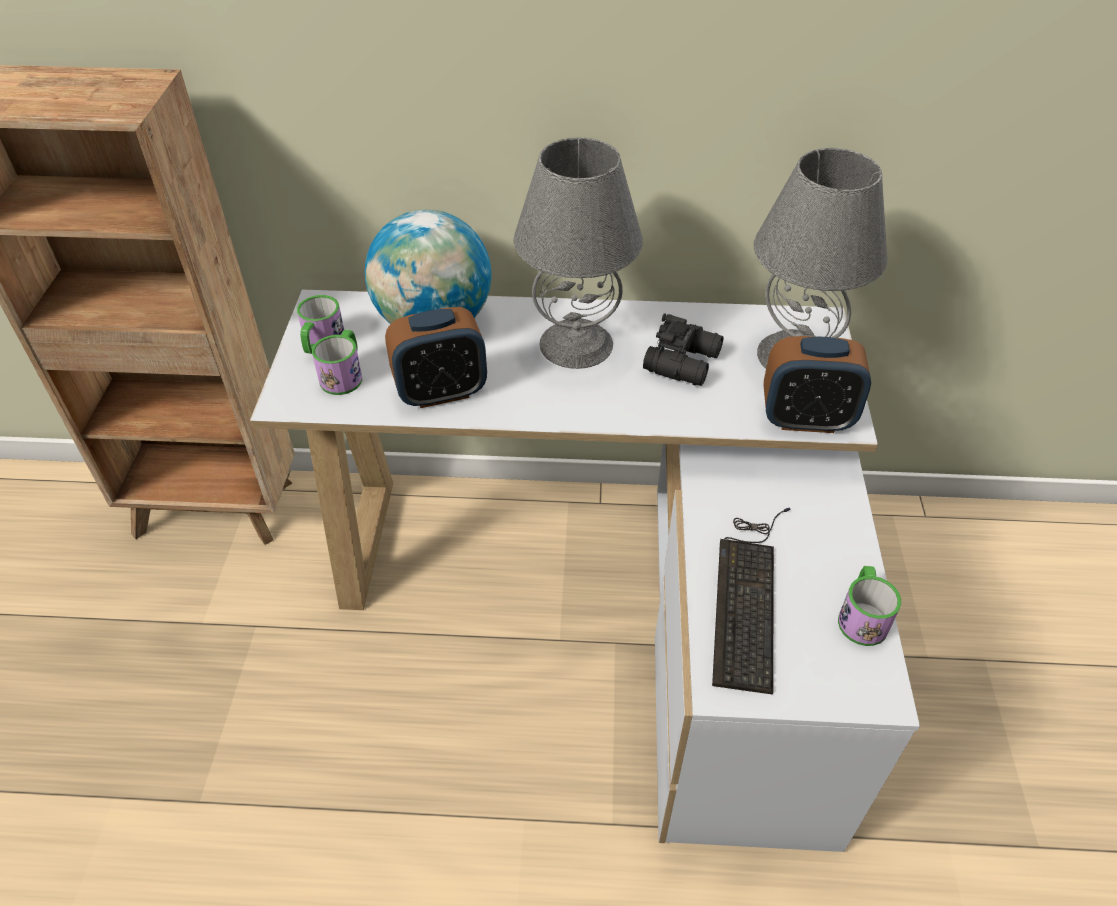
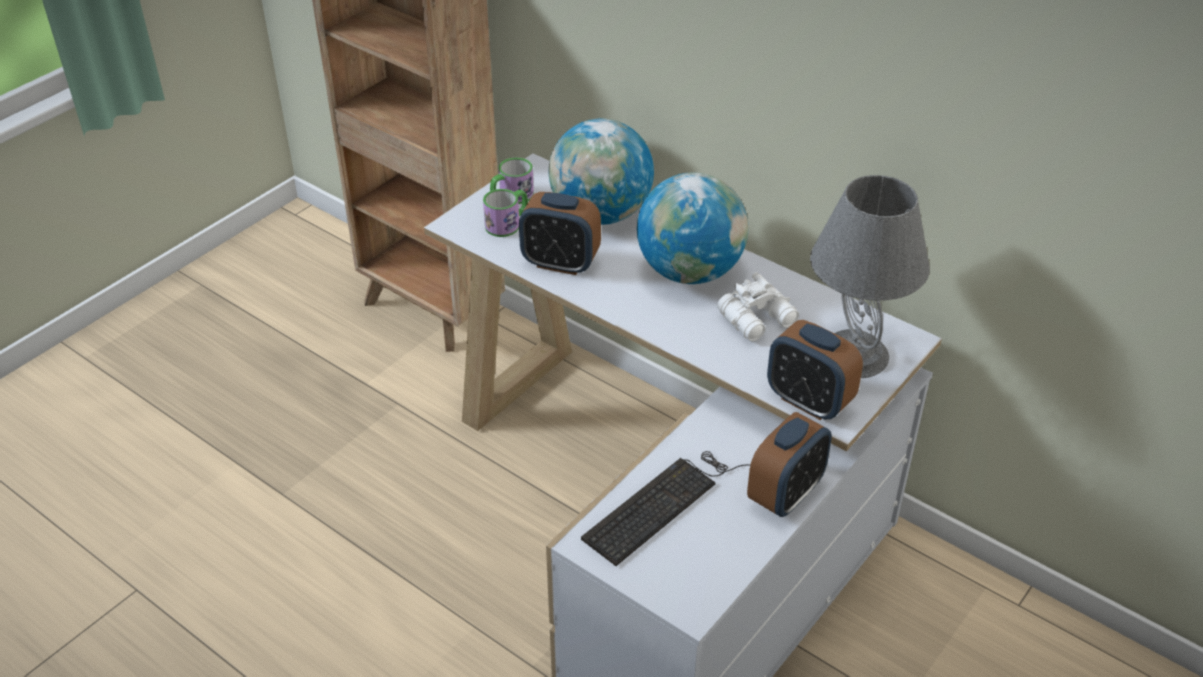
camera: 35 degrees right, 5 degrees down
(576, 343) = (690, 271): grey table lamp -> globe
(684, 361) = (759, 319): black binoculars -> white binoculars
(839, 523) = (785, 494): none -> alarm clock
(862, 616) = (733, 558): mug -> none

